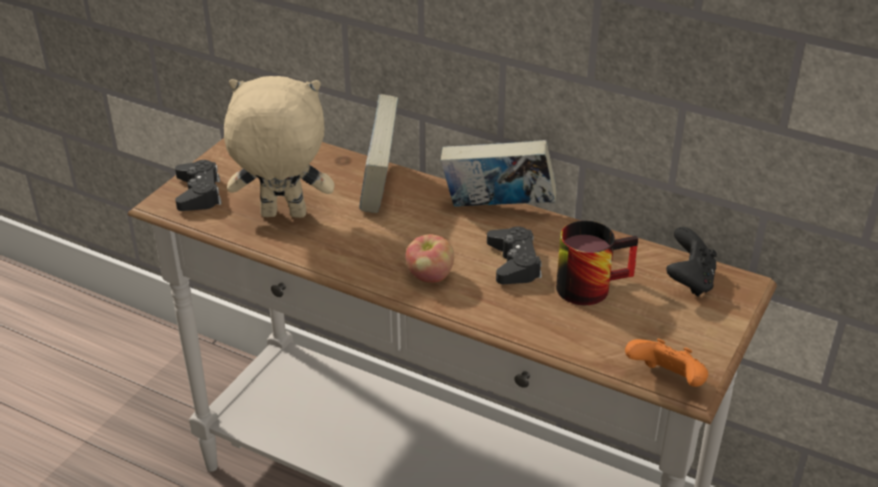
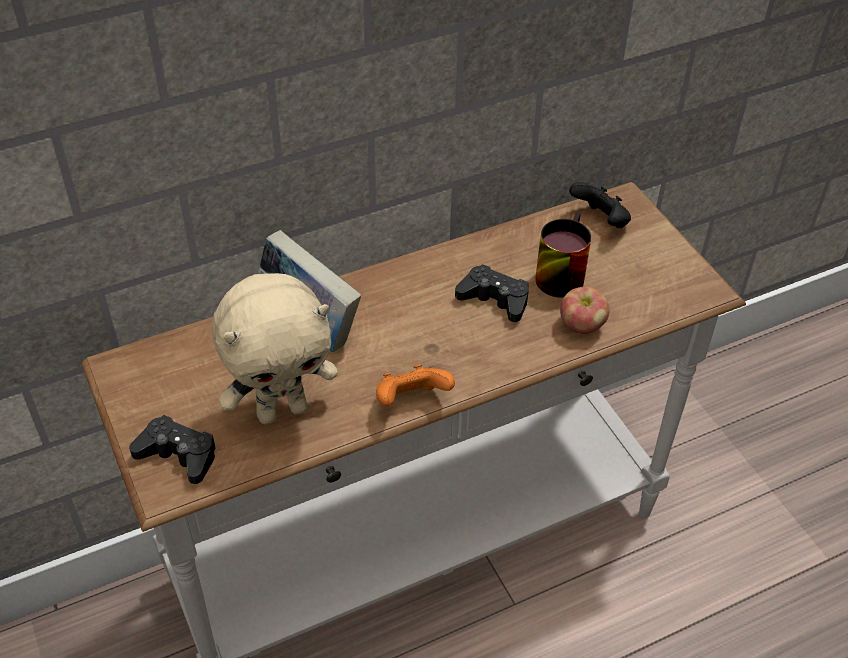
camera: 55 degrees left, 10 degrees up
(282, 216) = (282, 410): beige plush toy -> beige plush toy turned 150 degrees counterclockwise
(430, 276) = (465, 357): apple -> apple (581, 326)
(497, 210) = (415, 269): book -> none
(667, 381) = (697, 298): orange game controller -> orange game controller (411, 400)

